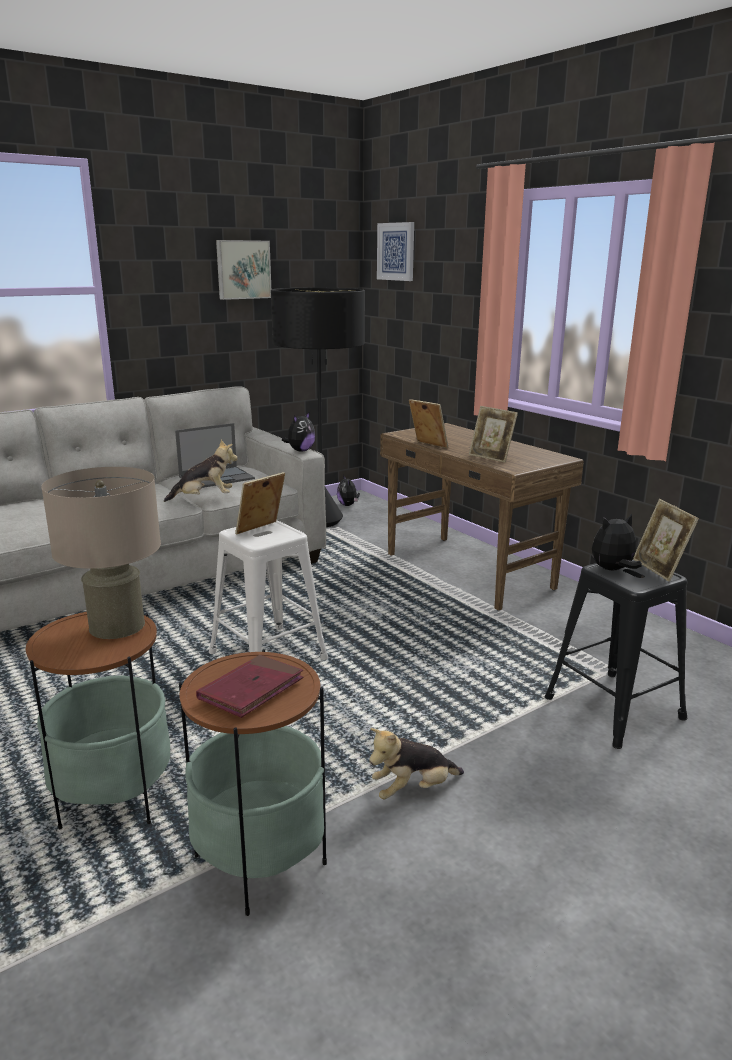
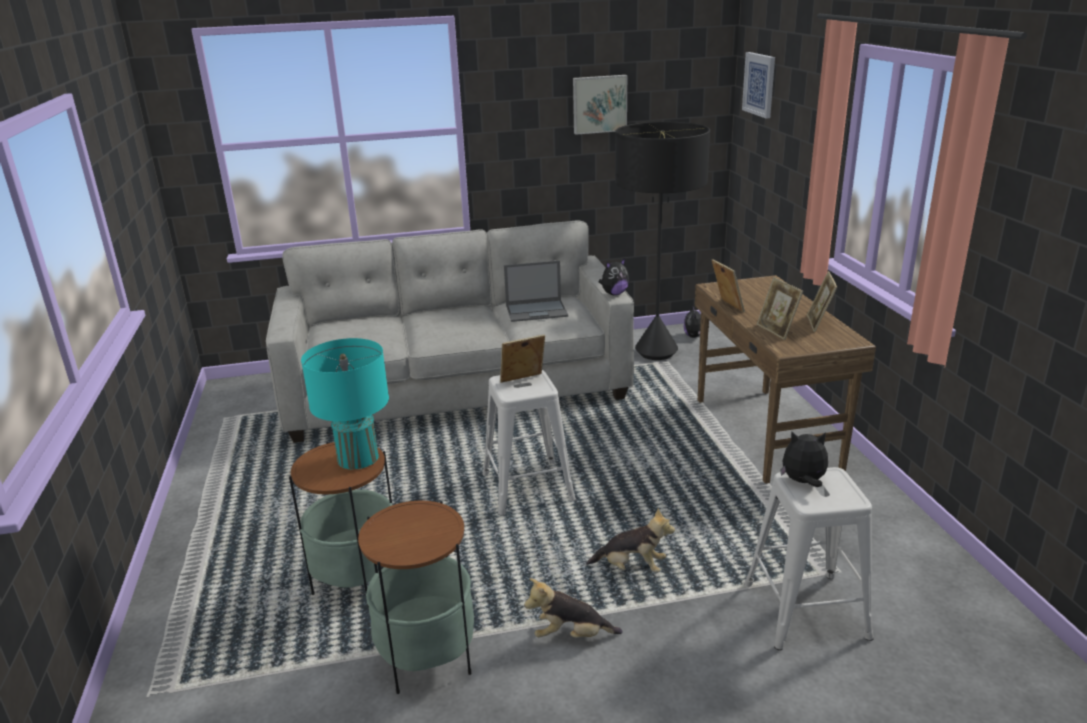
camera: 25 degrees right, 5 degrees up
(117, 626) = (358, 458): beige table lamp -> turquoise table lamp
(204, 498) = (513, 333): plush toy -> plush toy (632, 567)
(251, 689) = (409, 534): red book -> none
(614, 708) = (806, 610): black stool -> white stool
(659, 569) = (852, 490): picture frame -> picture frame (818, 324)

